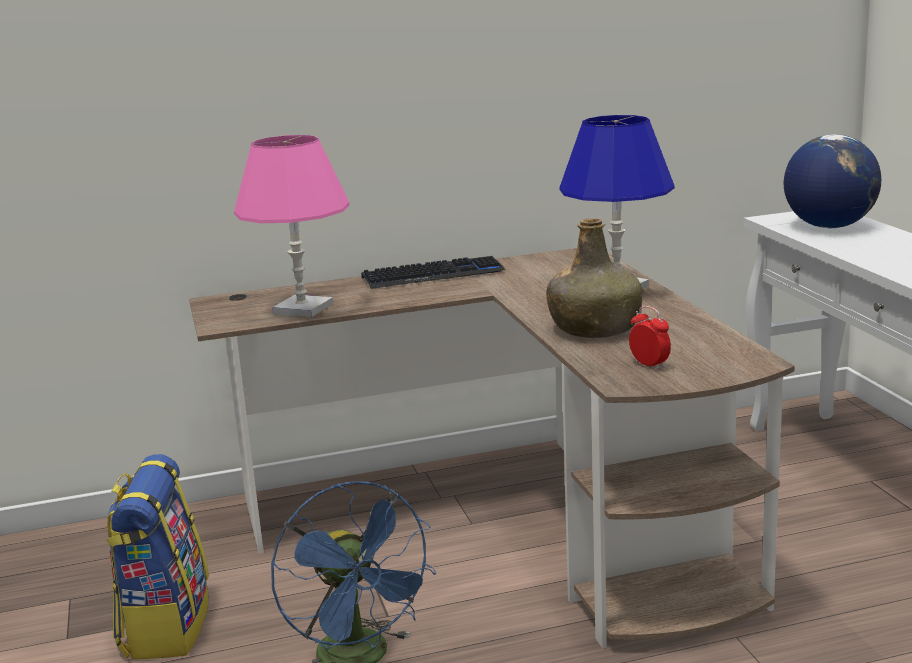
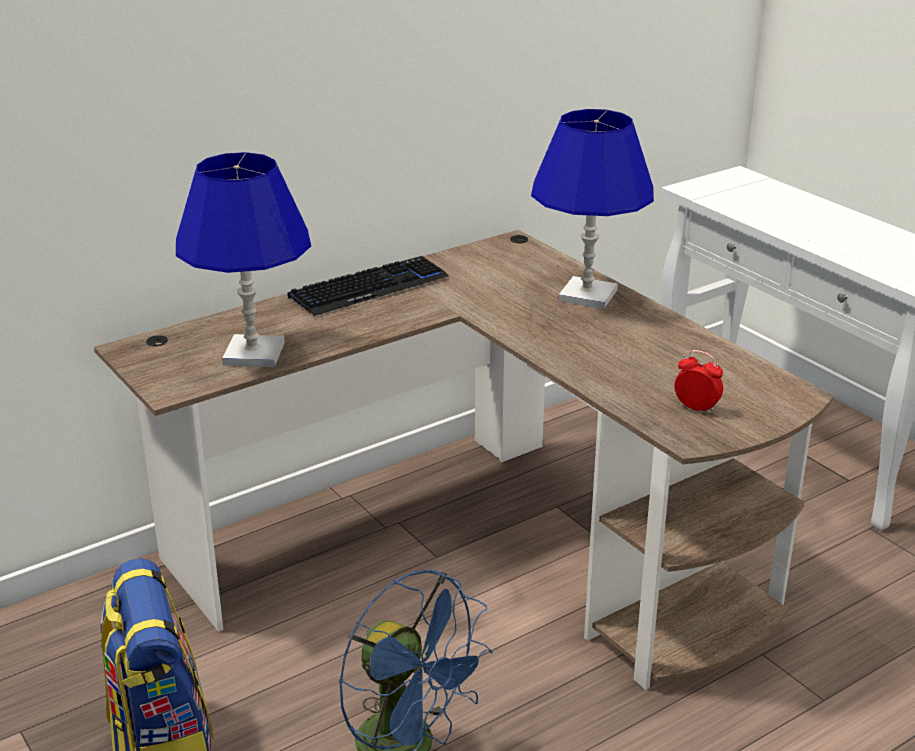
camera: 20 degrees left, 10 degrees up
(302, 308) = (253, 354): pink table lamp -> blue table lamp
(595, 328) = (605, 359): green bottle -> none
(829, 226) = (755, 198): globe -> none

